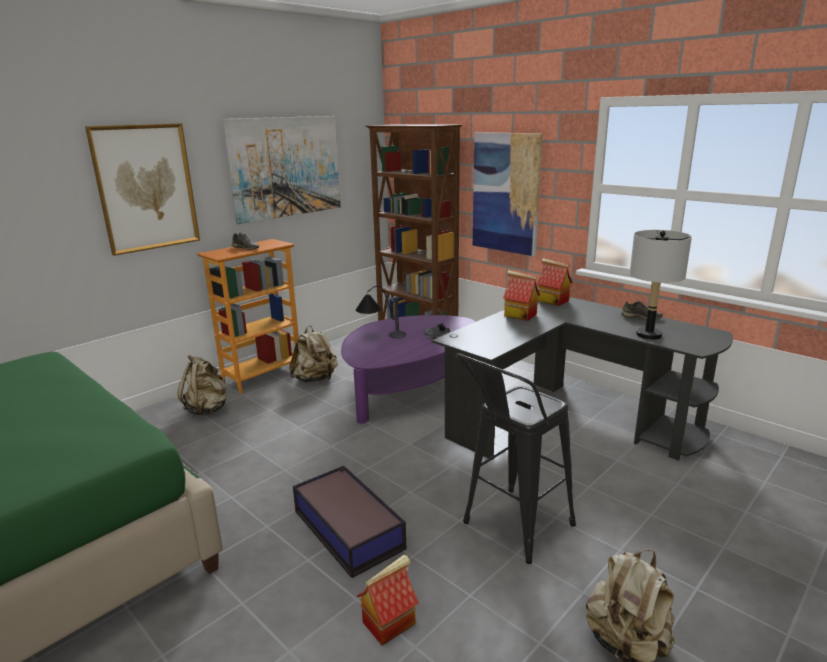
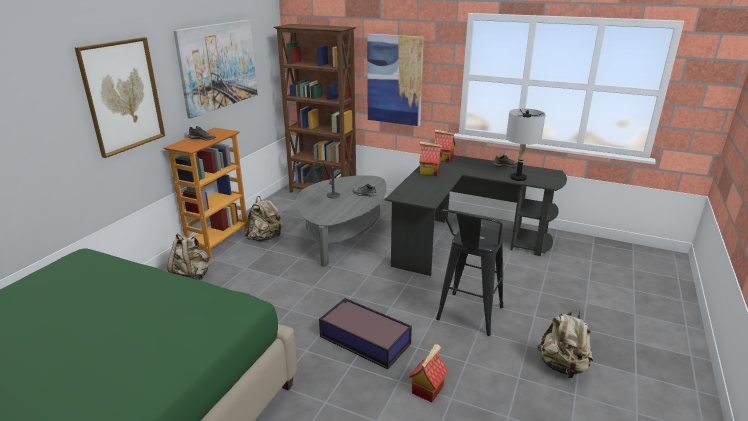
camera: 20 degrees left, 5 degrees up
(409, 389) = (343, 235): purple coffee table -> grey coffee table

